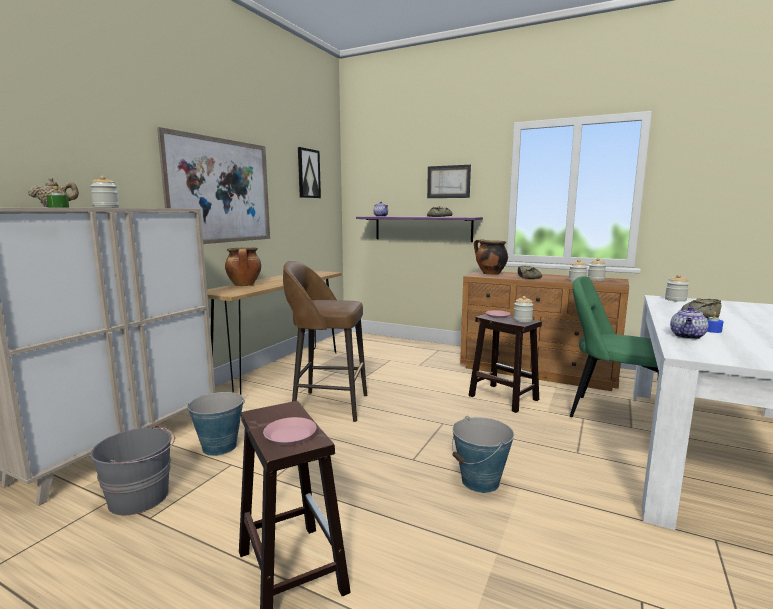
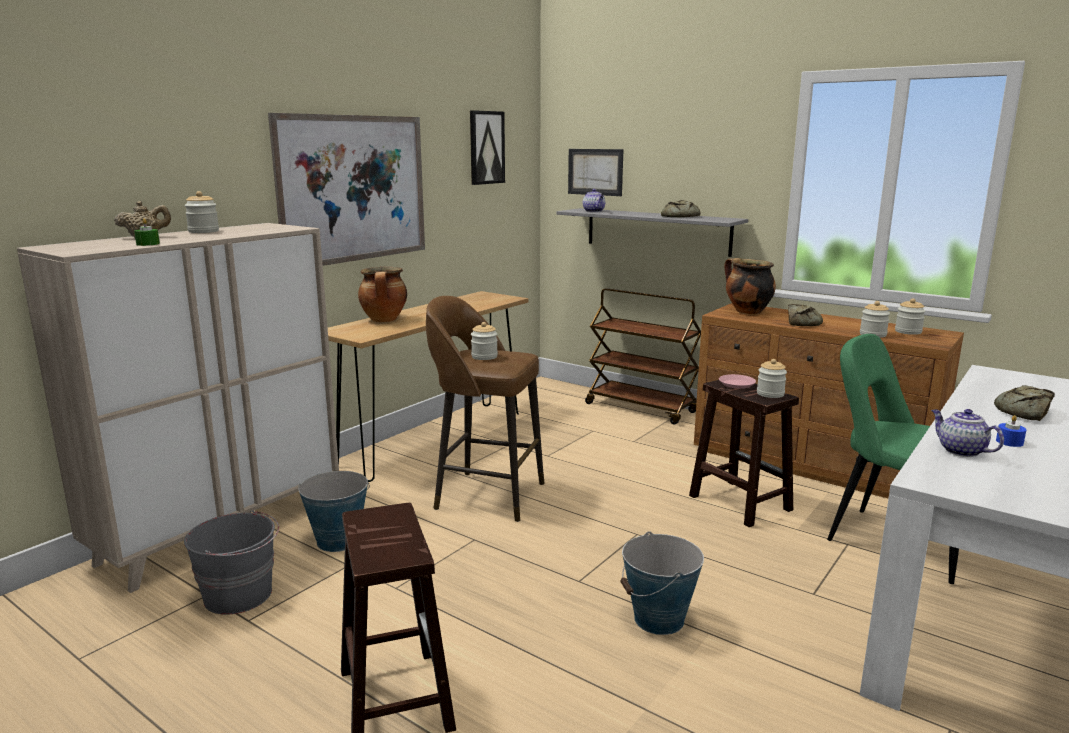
camera: 10 degrees right, 5 degrees up
(290, 435) = (388, 547): pink plate -> none
(417, 345) = (641, 408): none -> brown cart
(422, 228) = (657, 231): purple shelf -> grey shelf
(448, 182) = (698, 161): picture -> picture (595, 172)
(675, 300) = (1012, 378): jar -> jar (484, 356)
(687, 336) = (960, 451): teapot -> teapot turned 105 degrees clockwise

